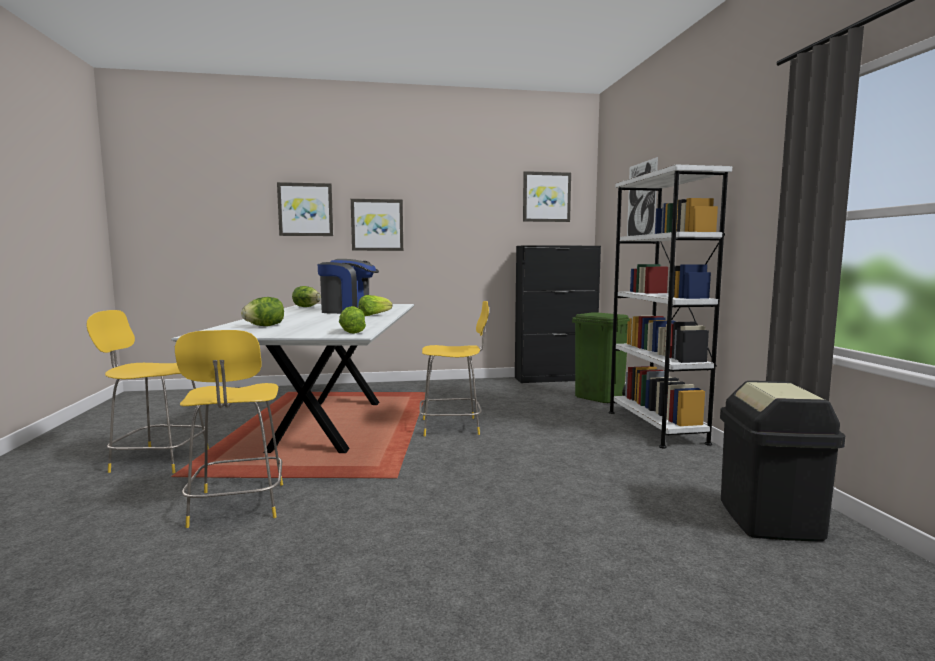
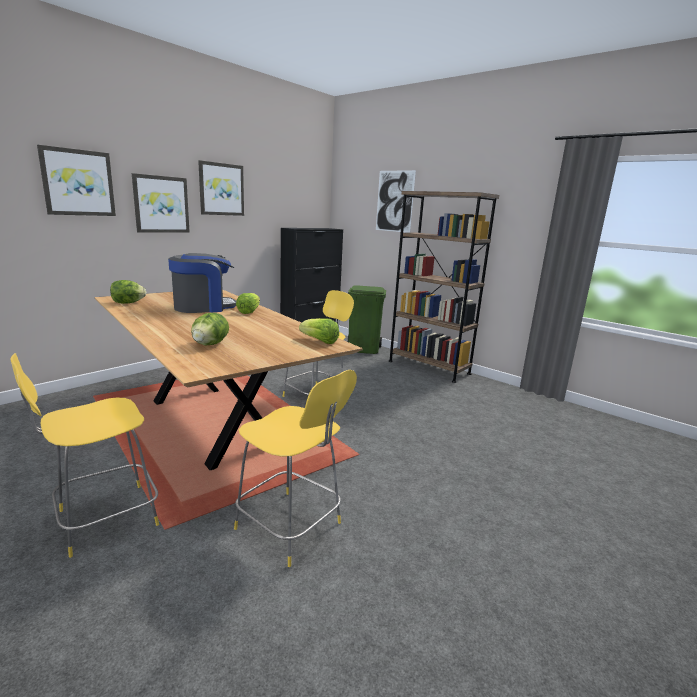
camera: 40 degrees left, 10 degrees up
(329, 425) = (213, 423): white dining table -> brown dining table
(546, 197) = (300, 184): picture -> picture (221, 189)
(655, 427) = (428, 367): white bookcase -> brown bookcase
(771, 520) = (557, 415): black trash can -> none

